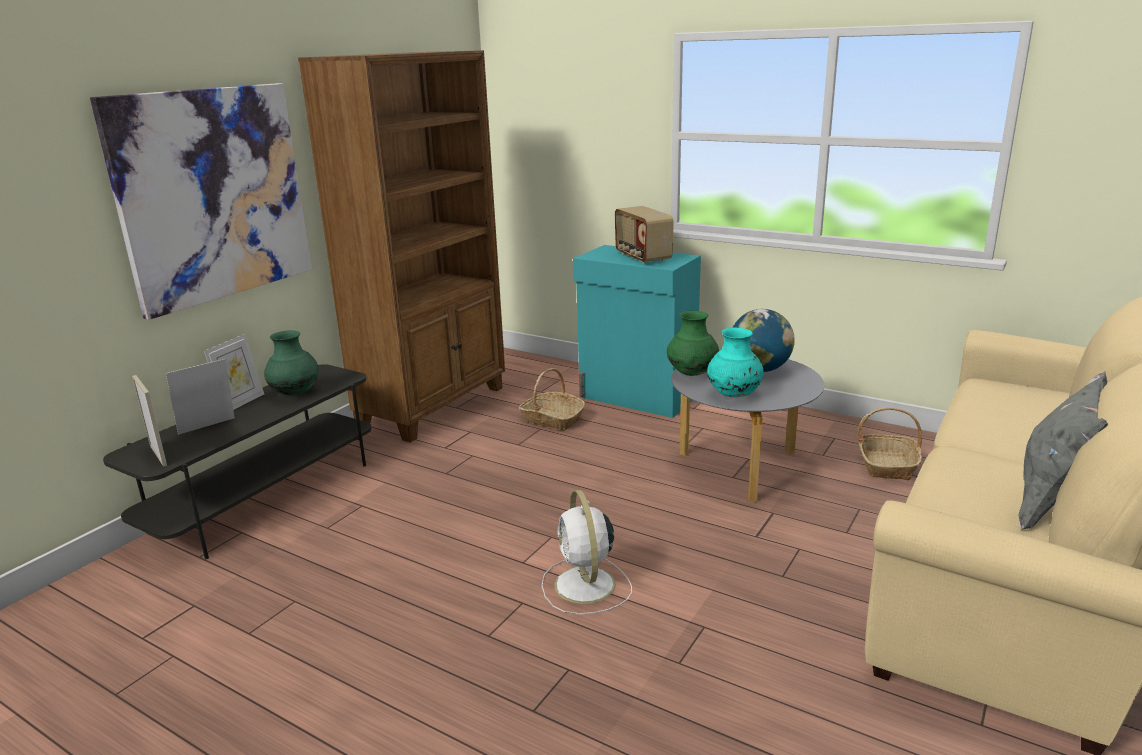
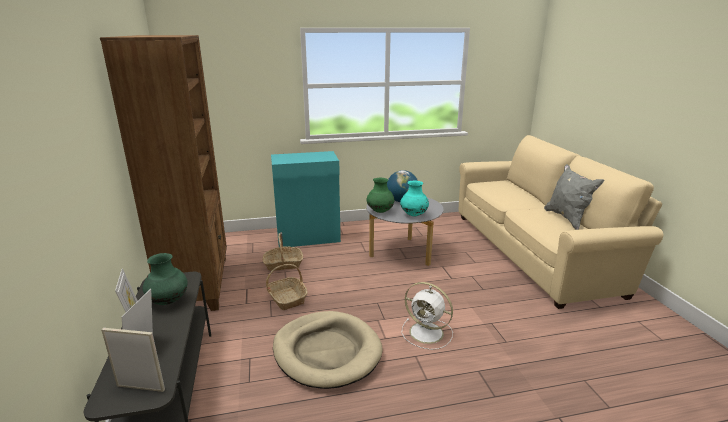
camera: 45 degrees left, 0 degrees up
(213, 195) = (83, 157): picture -> none
(437, 540) = (327, 352): none -> beige dog bed
(642, 257) = (308, 157): radio -> none
(887, 465) = (448, 231): basket -> basket (287, 298)

